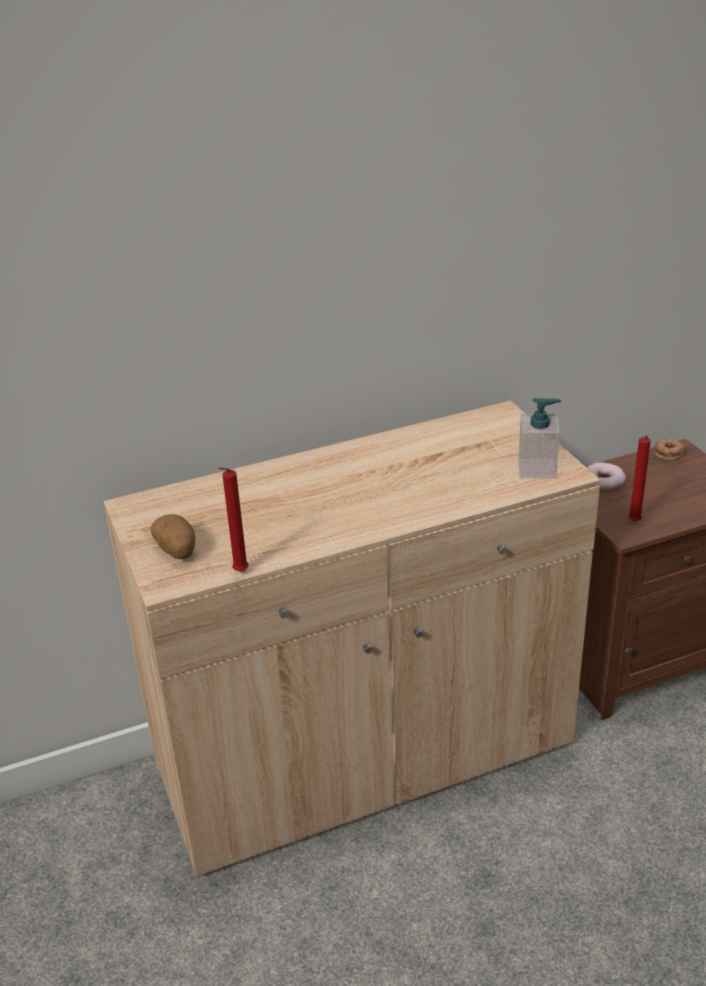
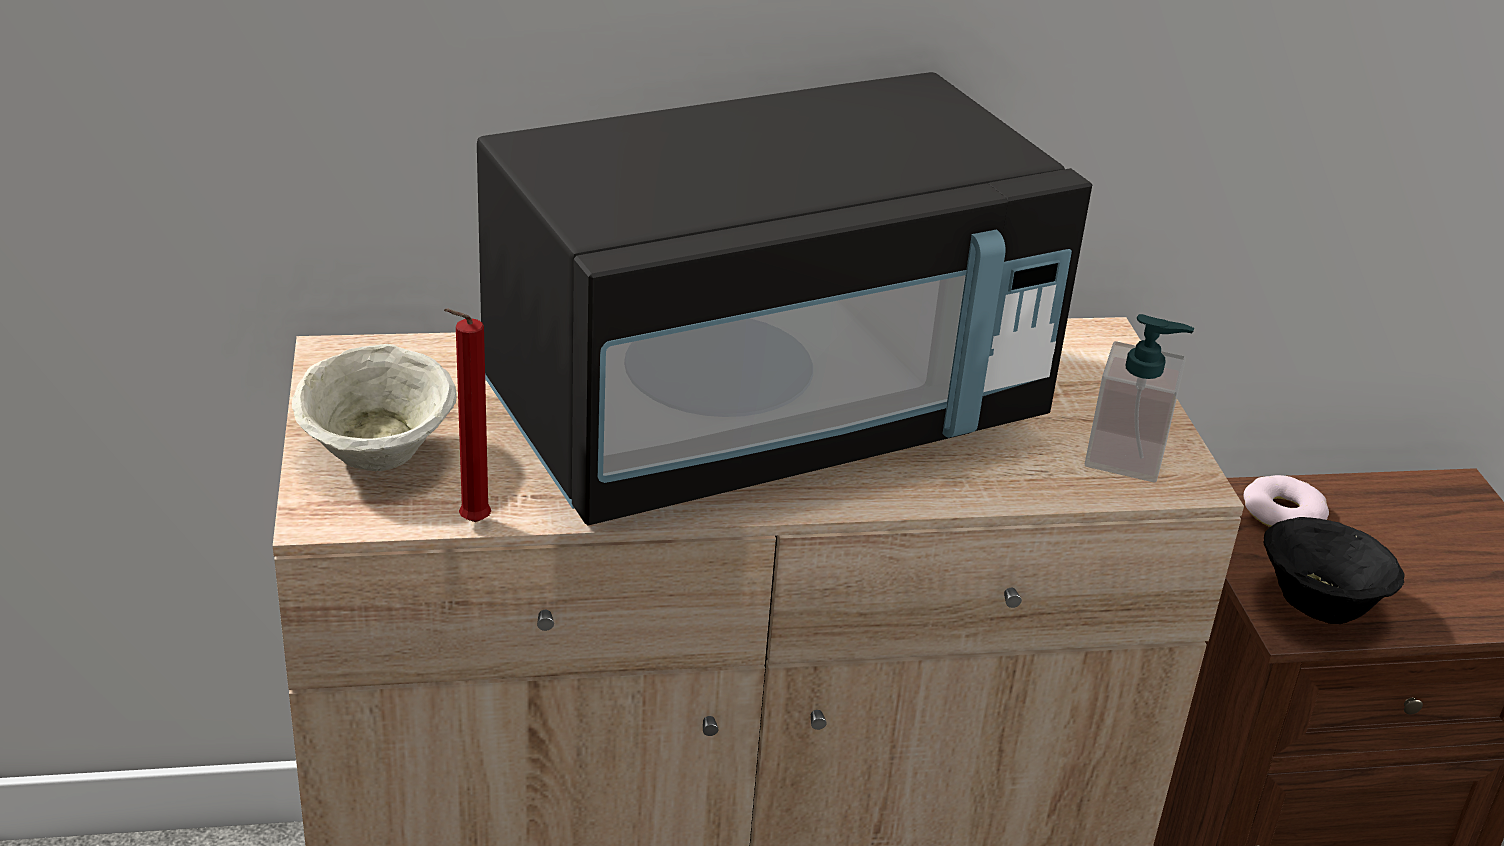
camera: 10 degrees right, 0 degrees up
(177, 550) = (380, 455): potato -> beige bowl
(359, 490) = (766, 420): none -> black microwave
(634, 522) = (1316, 607): red candle -> black bowl
(669, 452) = (1433, 488): donut -> none

